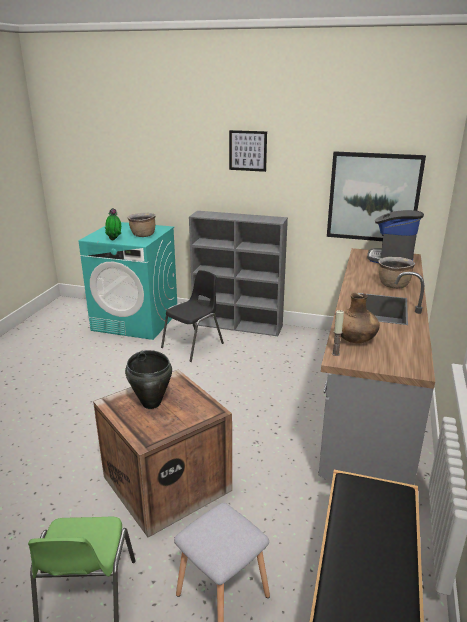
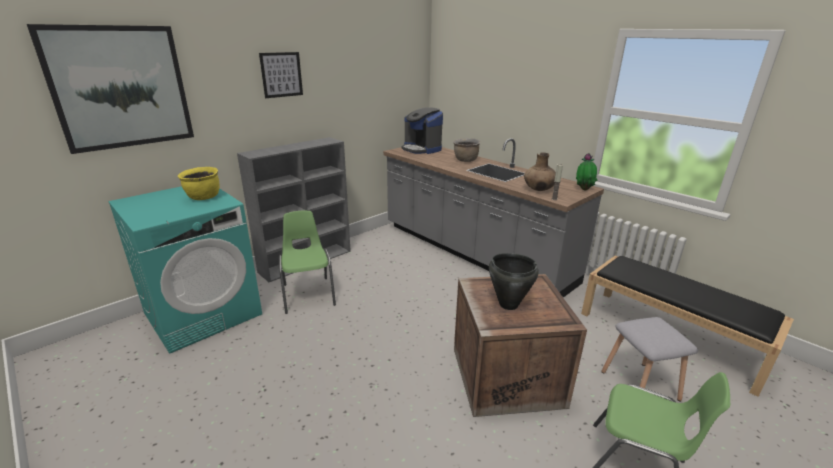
camera: 60 degrees left, 0 degrees up
(114, 240) = (184, 212): potted plant -> potted plant (584, 189)
(143, 235) = (203, 197): brown cooking pot -> yellow cooking pot
(194, 345) = (308, 294): black chair -> green chair
(373, 197) = (387, 104): picture -> picture (121, 88)

